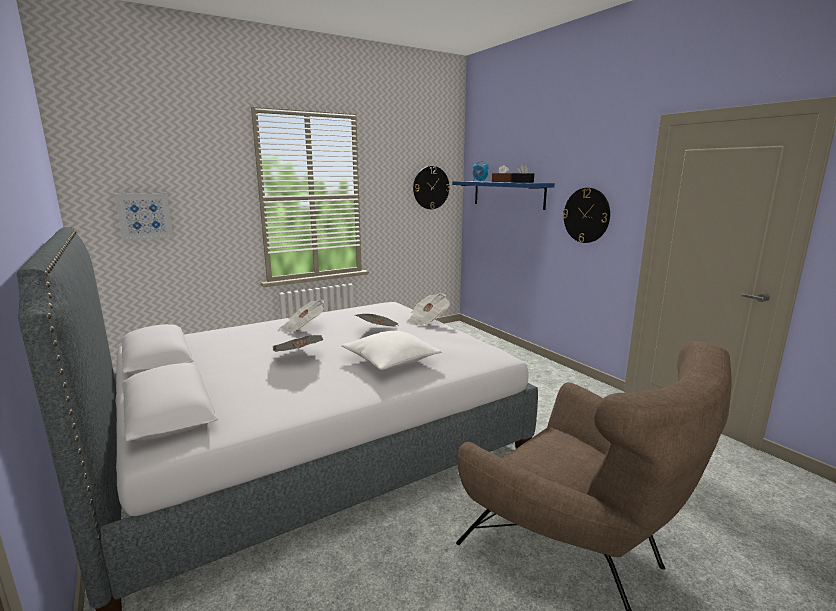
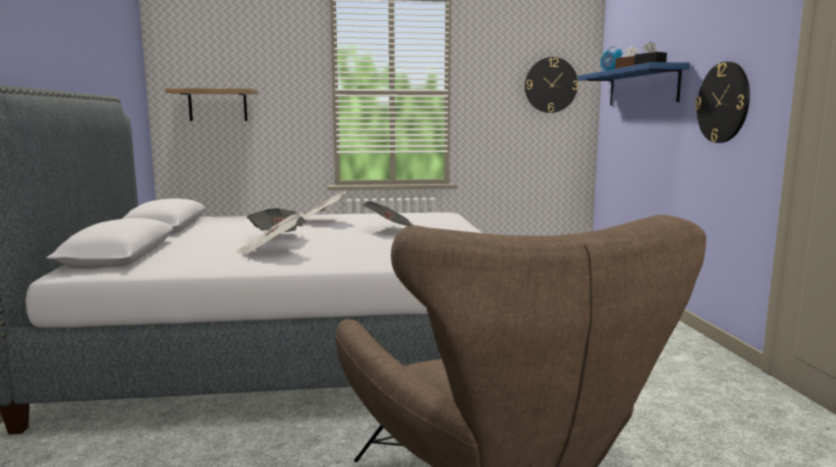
camera: 25 degrees right, 5 degrees down
(145, 216) = (218, 105): picture -> shelf
(390, 361) = (361, 248): white pillow -> none
(427, 321) = (461, 227): newspaper -> newspaper (269, 251)

